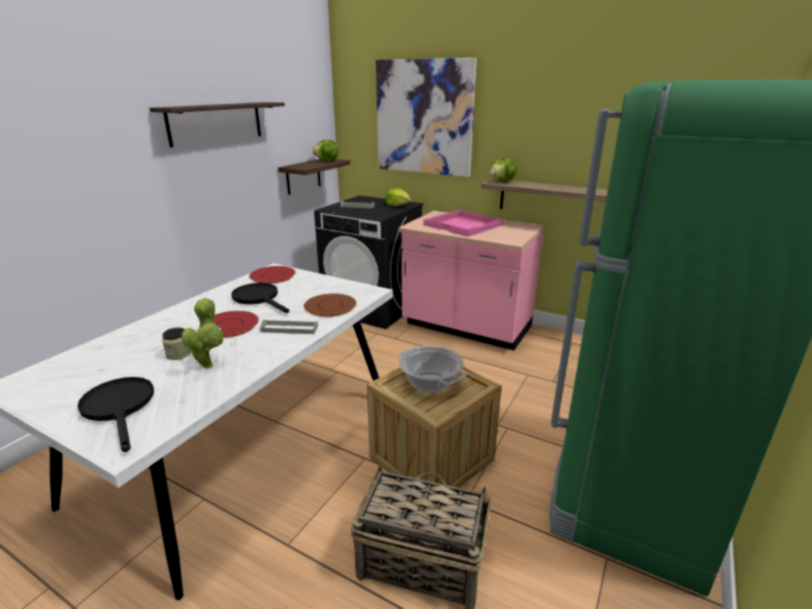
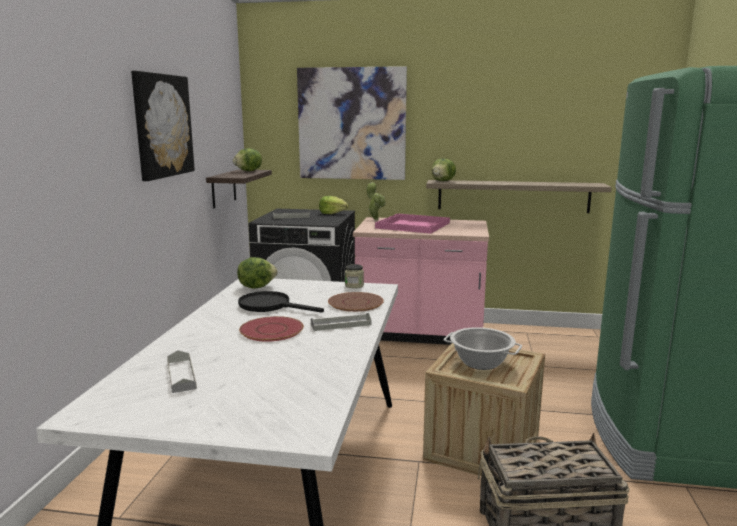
camera: 20 degrees left, 10 degrees down
(113, 360) = (181, 375): none -> grey tray
(120, 408) = (254, 409): black frying pan -> none
(178, 354) = (251, 359): jar -> jar (354, 285)
(209, 364) = (297, 362): potted plant -> potted plant (375, 219)
(216, 123) = (162, 126): shelf -> picture
(272, 275) = (256, 286): red plate -> lettuce

